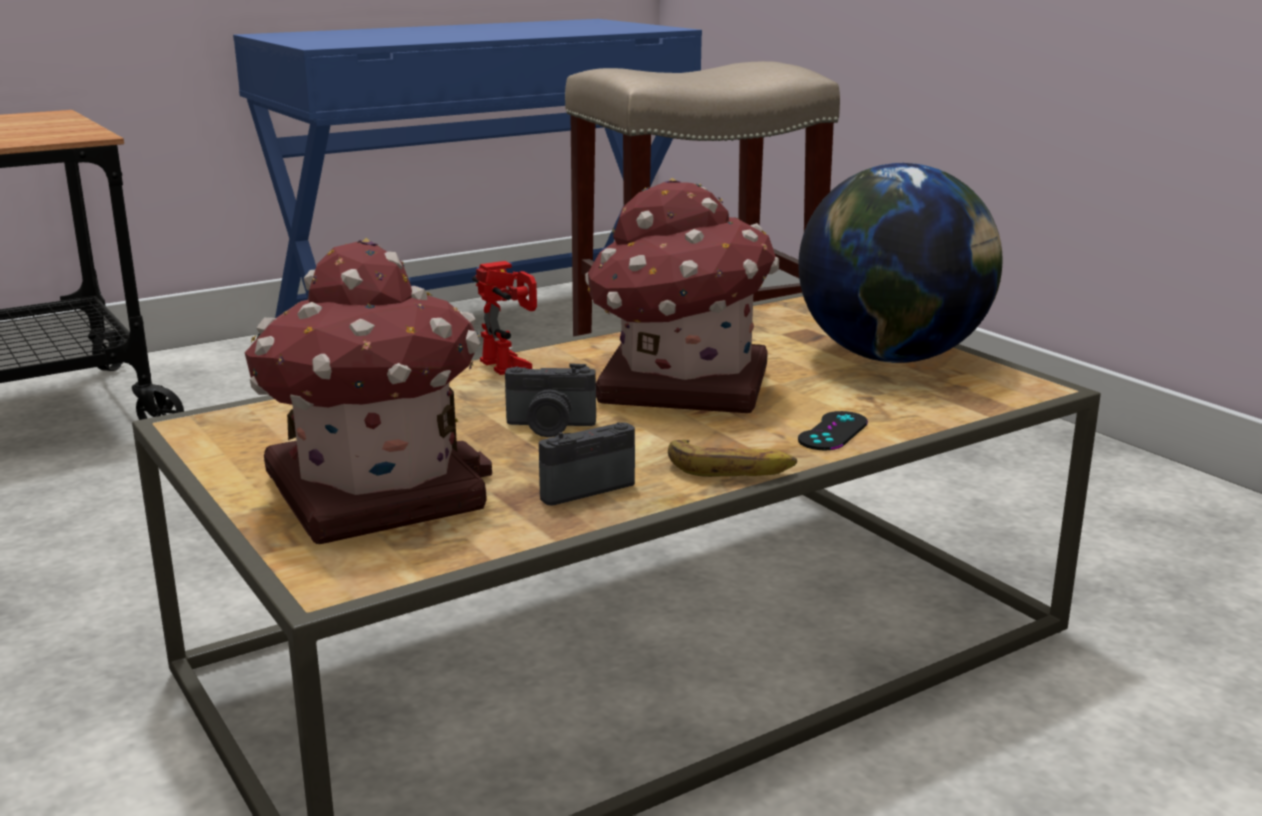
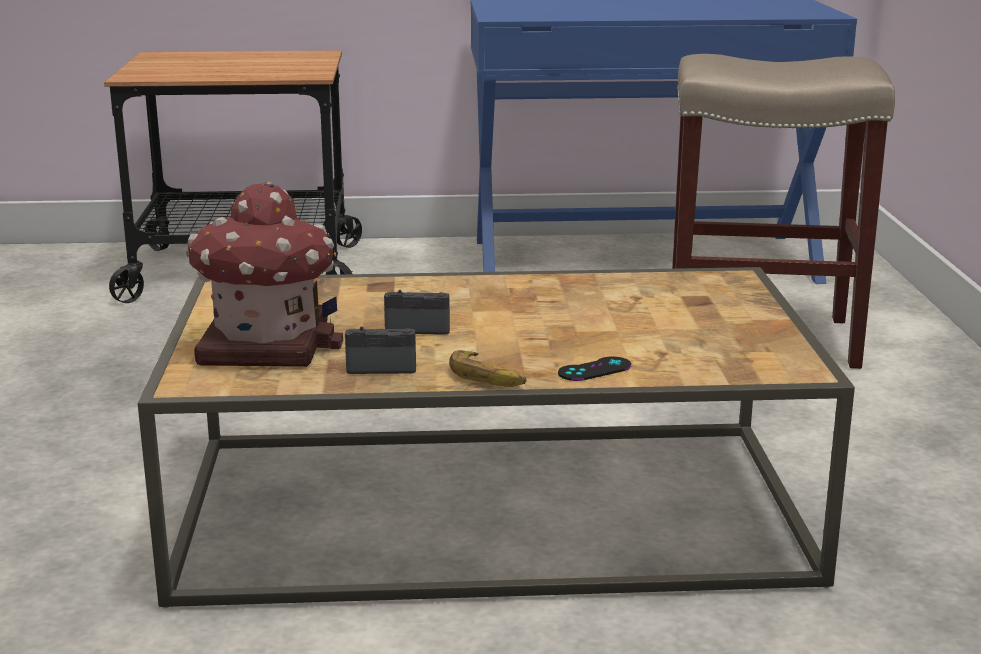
camera: 30 degrees right, 0 degrees up
(514, 365) = (457, 283): toy robot -> none
(550, 427) = (418, 328): camera -> camera turned 150 degrees clockwise
(679, 386) = (543, 319): toy house -> none
(893, 357) = (734, 329): globe -> none

